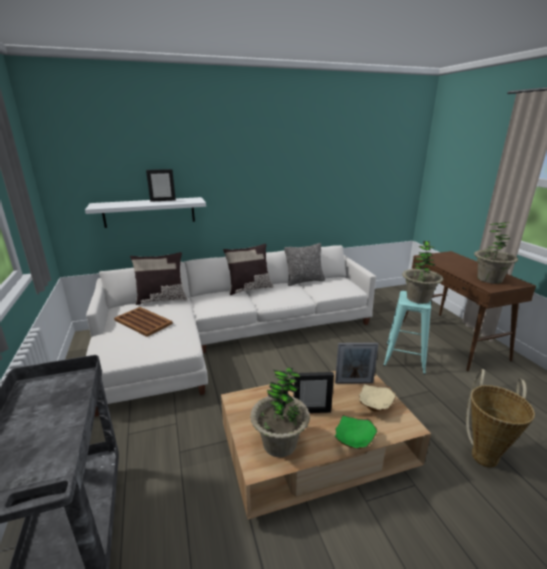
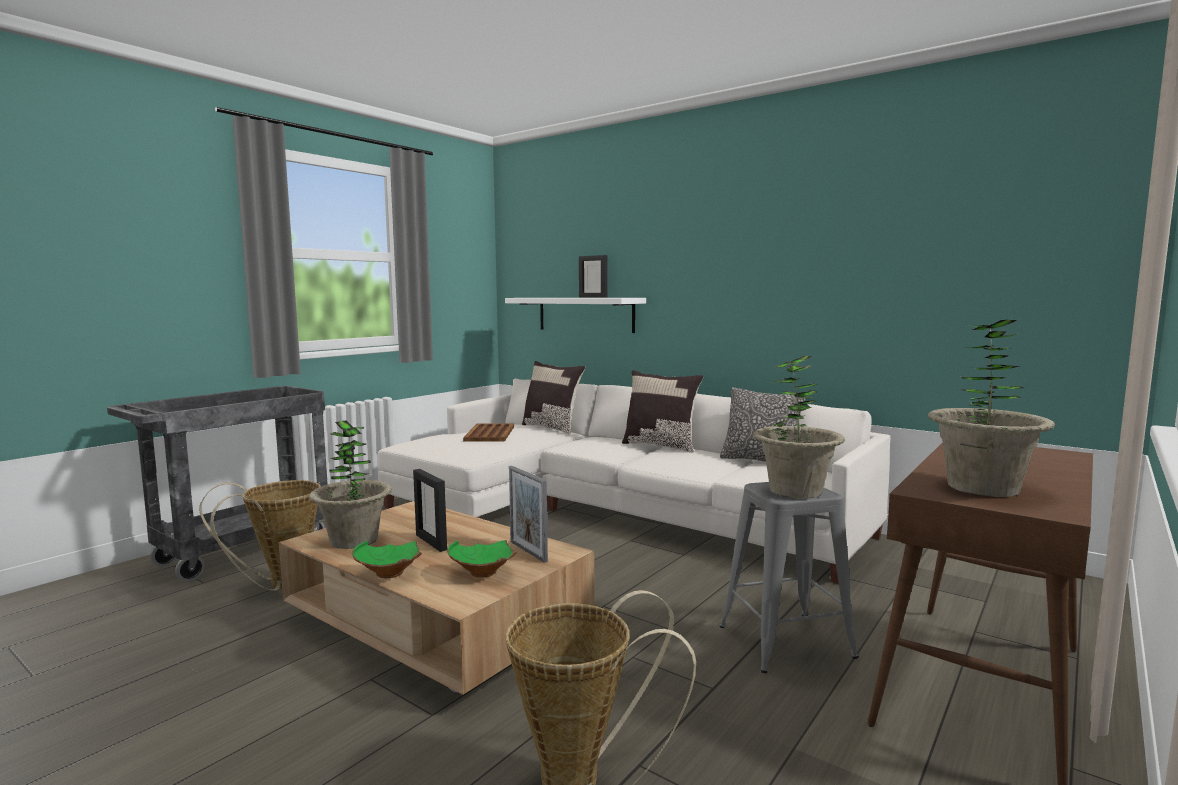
camera: 55 degrees right, 15 degrees down
(184, 520) = (279, 585): none -> basket
(375, 407) = (482, 573): beige bowl -> green bowl
(404, 358) = (786, 641): turquoise stool -> grey stool

